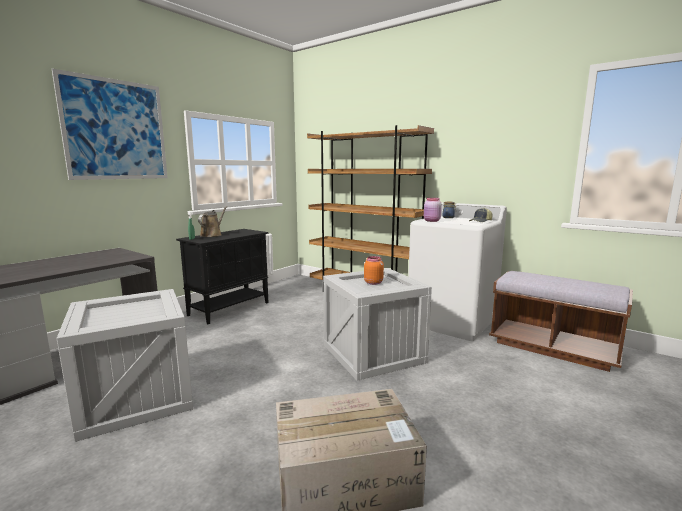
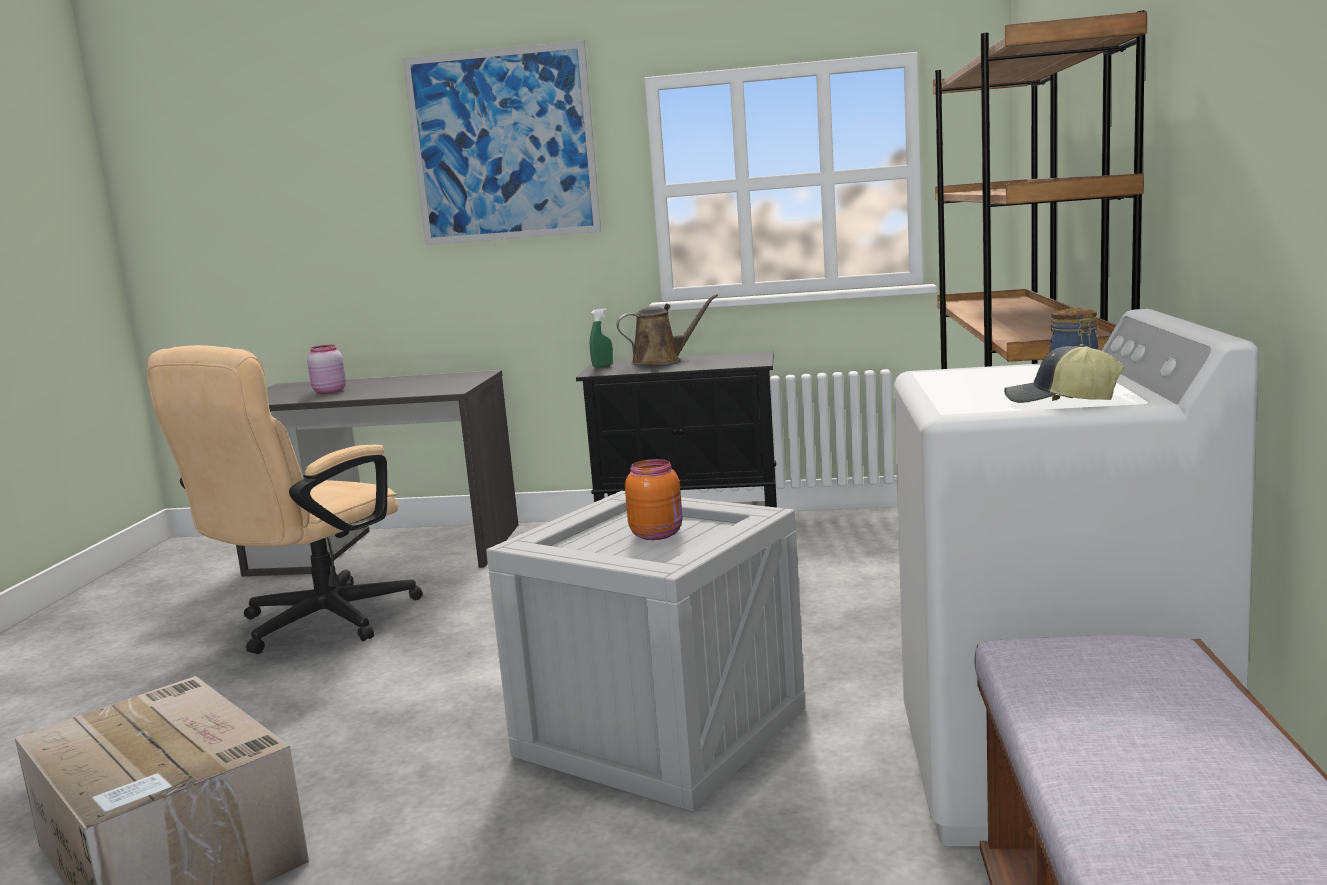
camera: 60 degrees right, 0 degrees up
(136, 398) = (312, 625): crate -> beige office chair
(431, 221) = (935, 378): pink jar -> pink jar (328, 391)

